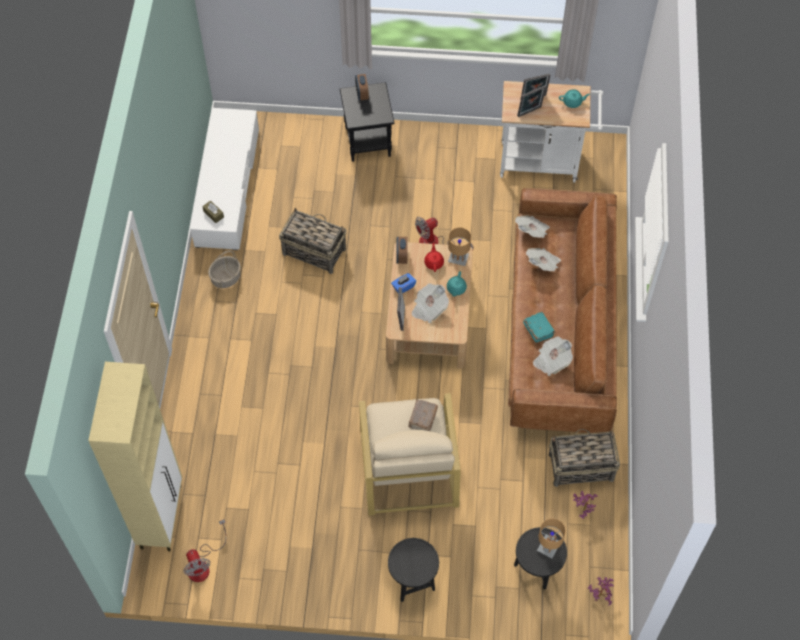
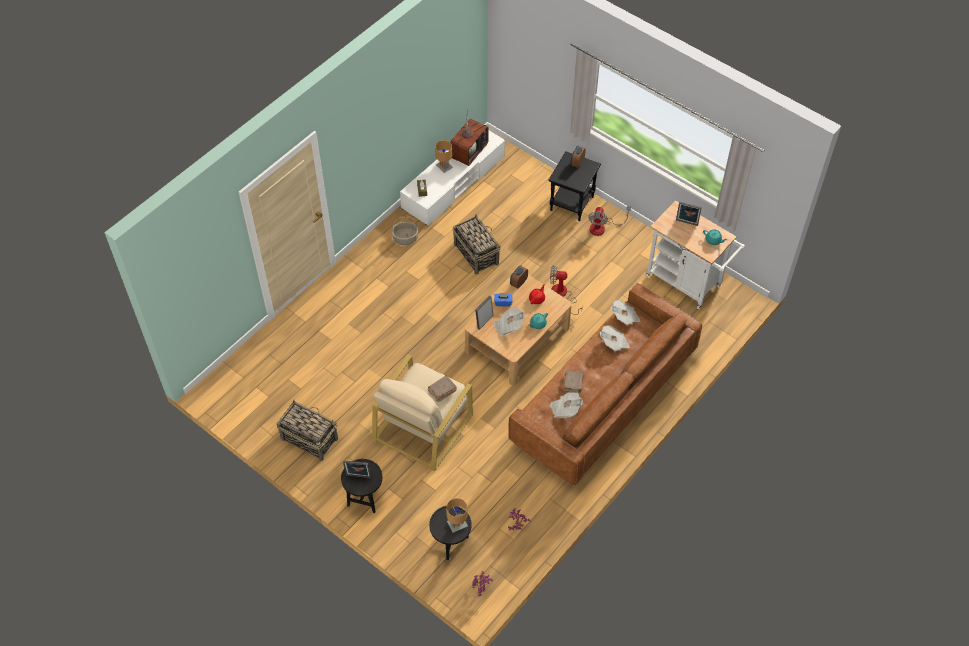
camera: 35 degrees right, 5 degrees down
(161, 516) = (246, 360): beige cabinet -> none
(203, 564) = (246, 404): fan -> fan (602, 227)
(228, 143) = (468, 150): none -> television
(458, 258) = (556, 305): brown table lamp -> brown table lamp (444, 167)
(530, 112) = (676, 231): picture frame -> picture frame (358, 477)
(538, 329) = (573, 384): turquoise book -> brown book
(580, 467) = (539, 498): basket -> basket (309, 438)

